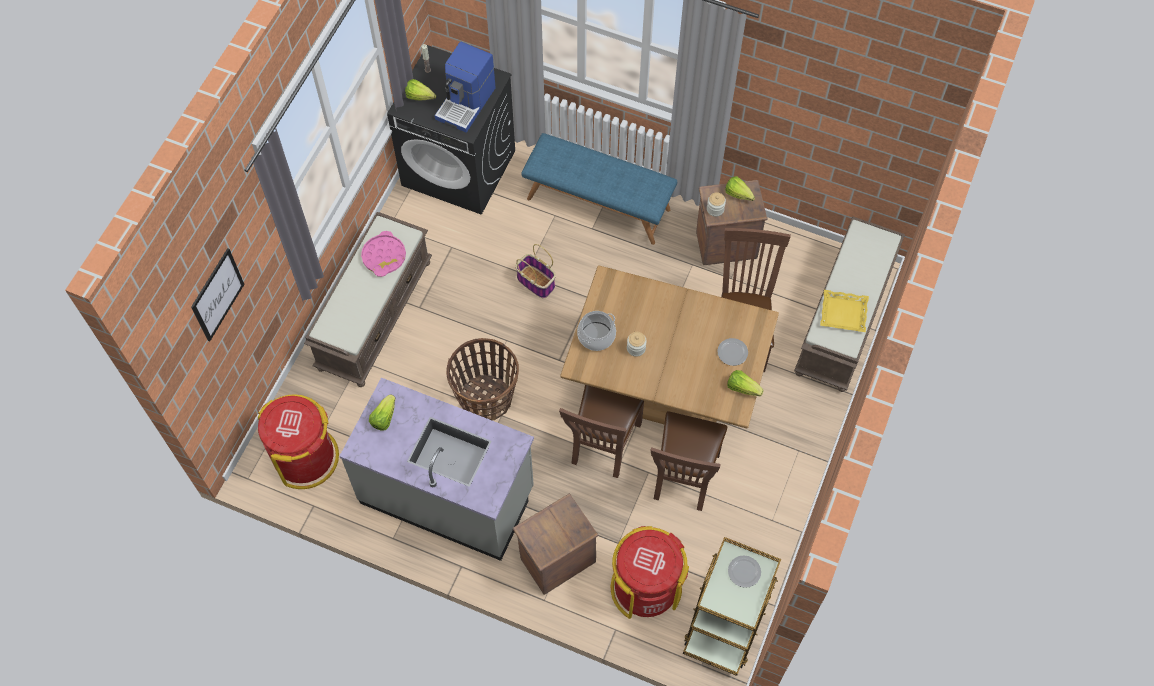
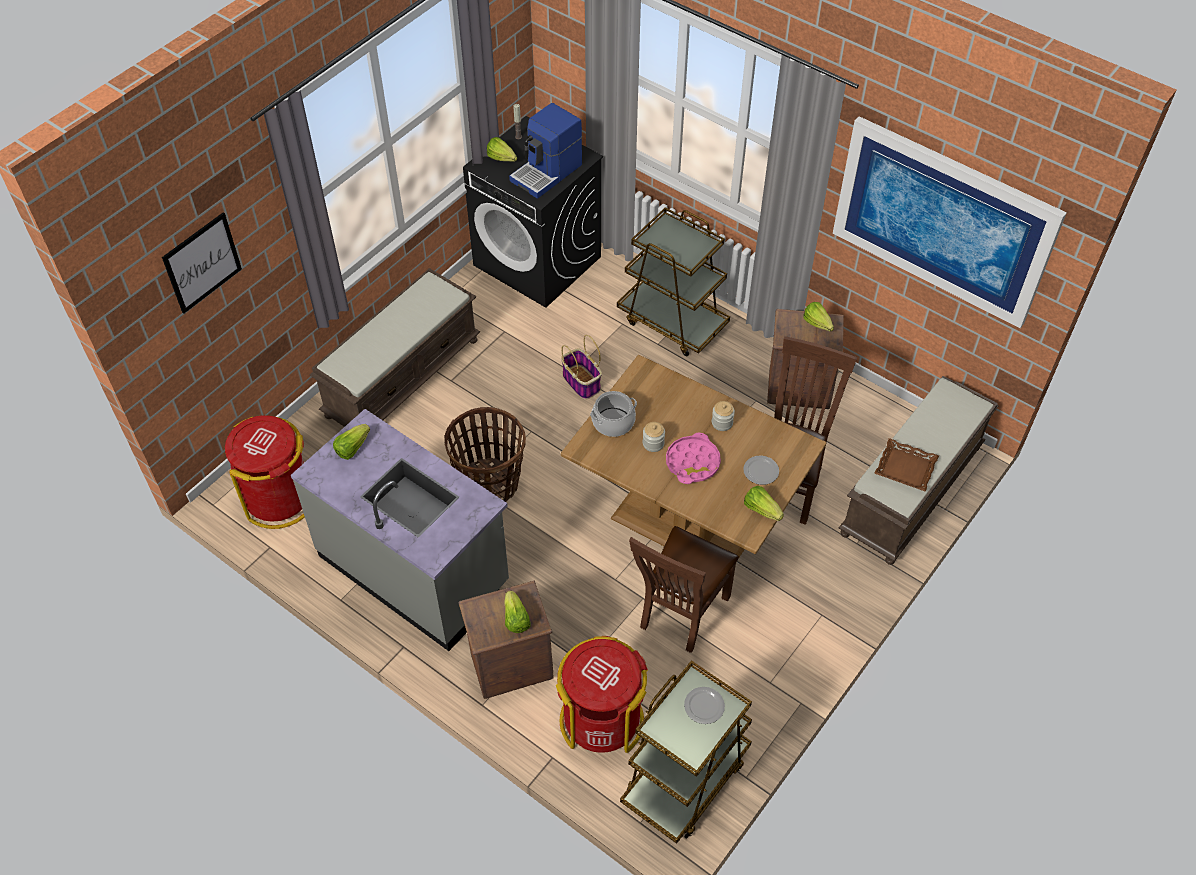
camera: 15 degrees right, 10 degrees down
(384, 256) = (421, 310): pink tray -> pink tray (692, 462)
(565, 532) = (516, 619): none -> lettuce
(599, 203) = (672, 322): blue bench -> brown cart
(603, 446) = (600, 559): brown chair -> none
(715, 209) = (787, 333): jar -> jar (722, 423)
(842, 105) = (942, 221): none -> picture
(843, 314) = (905, 468): yellow tray -> brown tray

